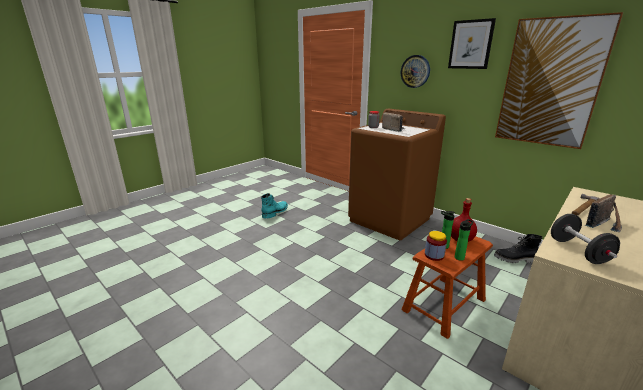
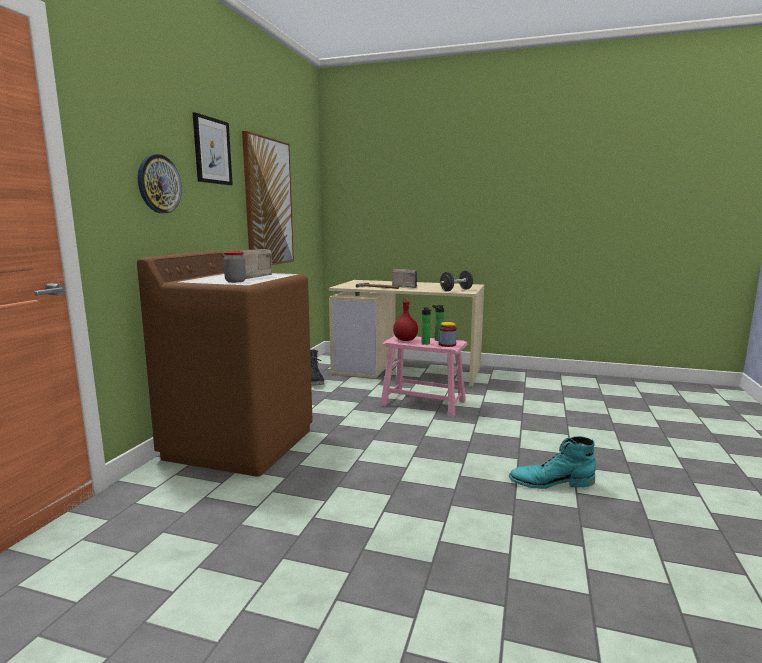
camera: 115 degrees left, 10 degrees down
(275, 212) = (247, 592): turquoise boot -> turquoise boot (550, 482)
(444, 305) = (423, 403): brown stool -> pink stool

